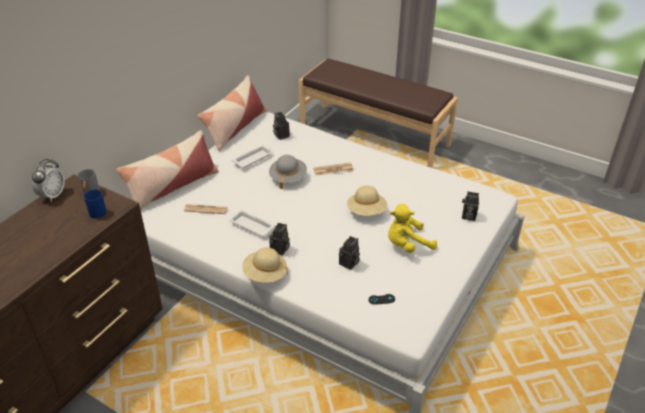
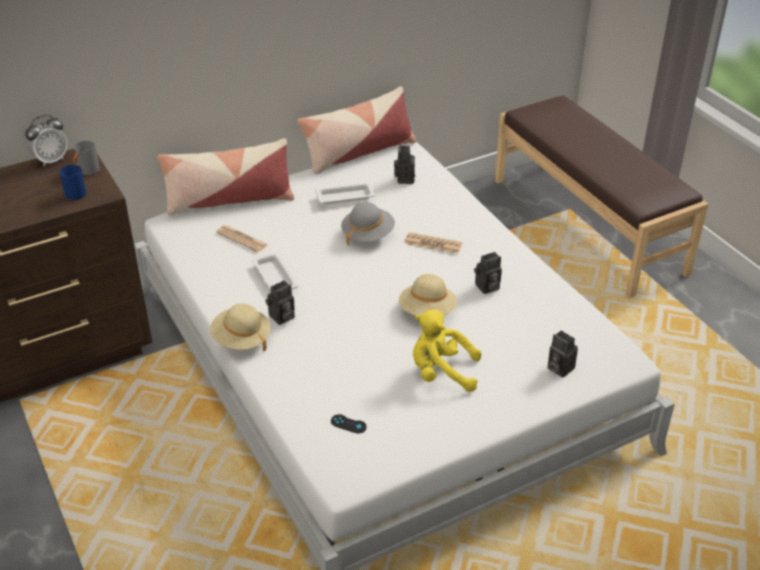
camera: 30 degrees right, 0 degrees up
(349, 264) = (347, 366): camera -> camera (487, 288)

